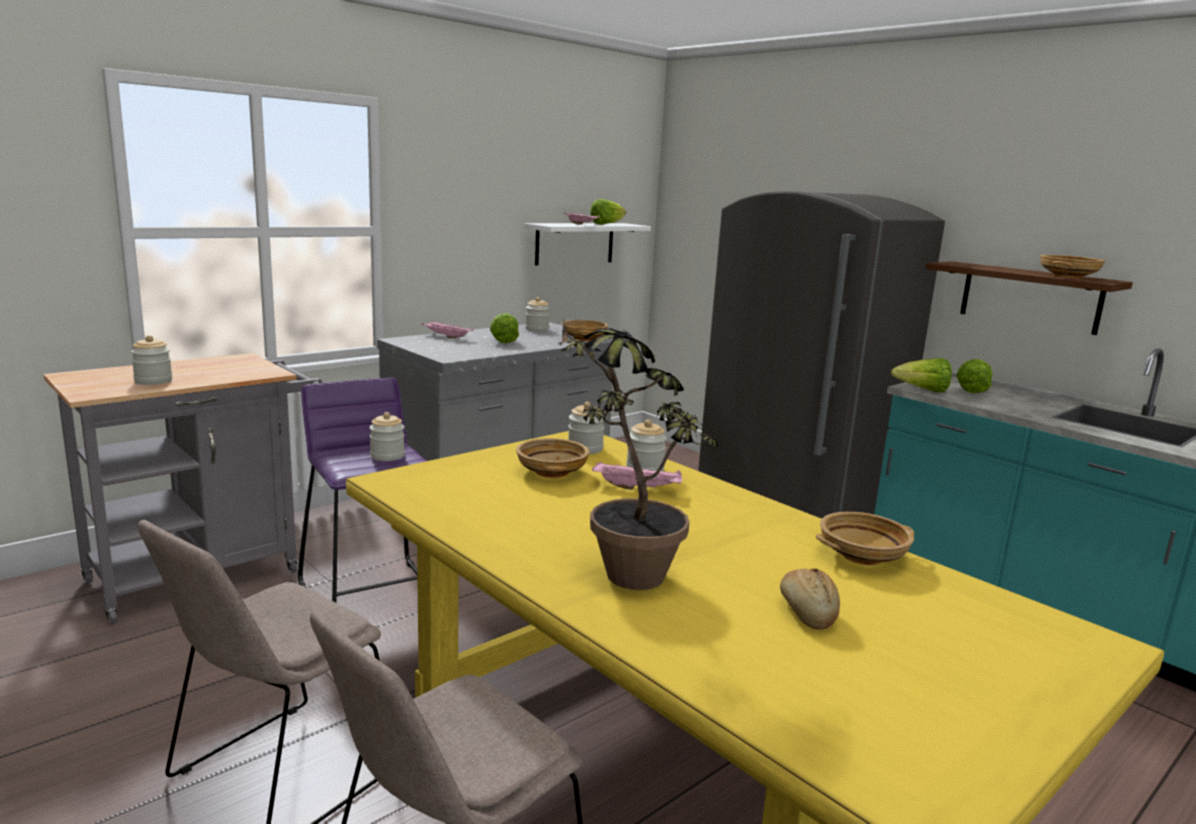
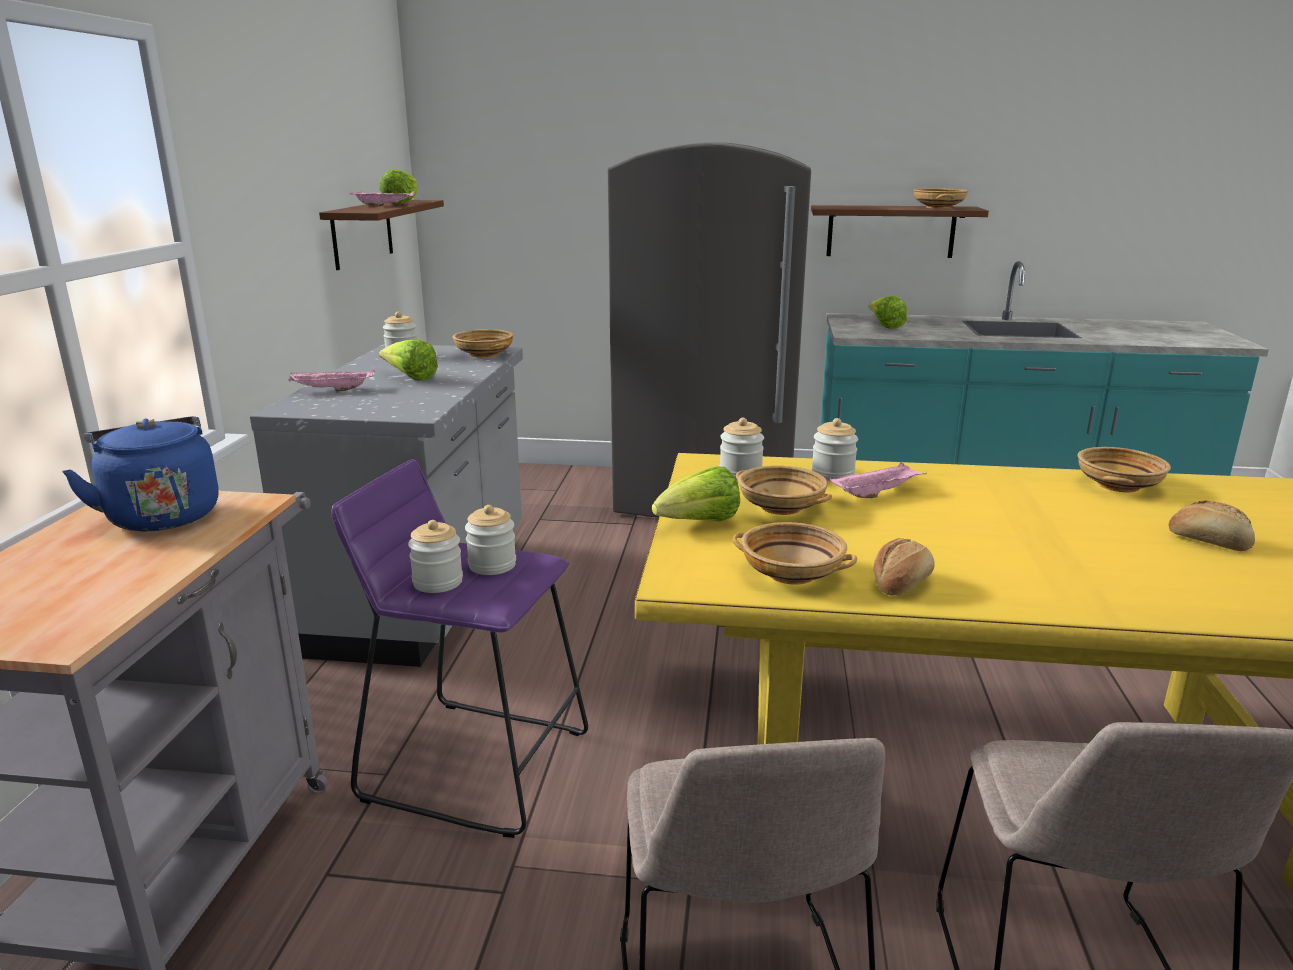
camera: 40 degrees left, 5 degrees up
(153, 381) = (105, 577): jar -> jar (438, 582)
(231, 367) = (161, 515): none -> blue kettle
(450, 501) = (792, 573): none -> beige bowl
(491, 530) = (901, 583): none -> bread
(575, 243) = (362, 233): white shelf -> brown shelf
(620, 567) = (1054, 567): potted plant -> none
(923, 391) = (863, 335): lettuce -> lettuce (699, 524)

